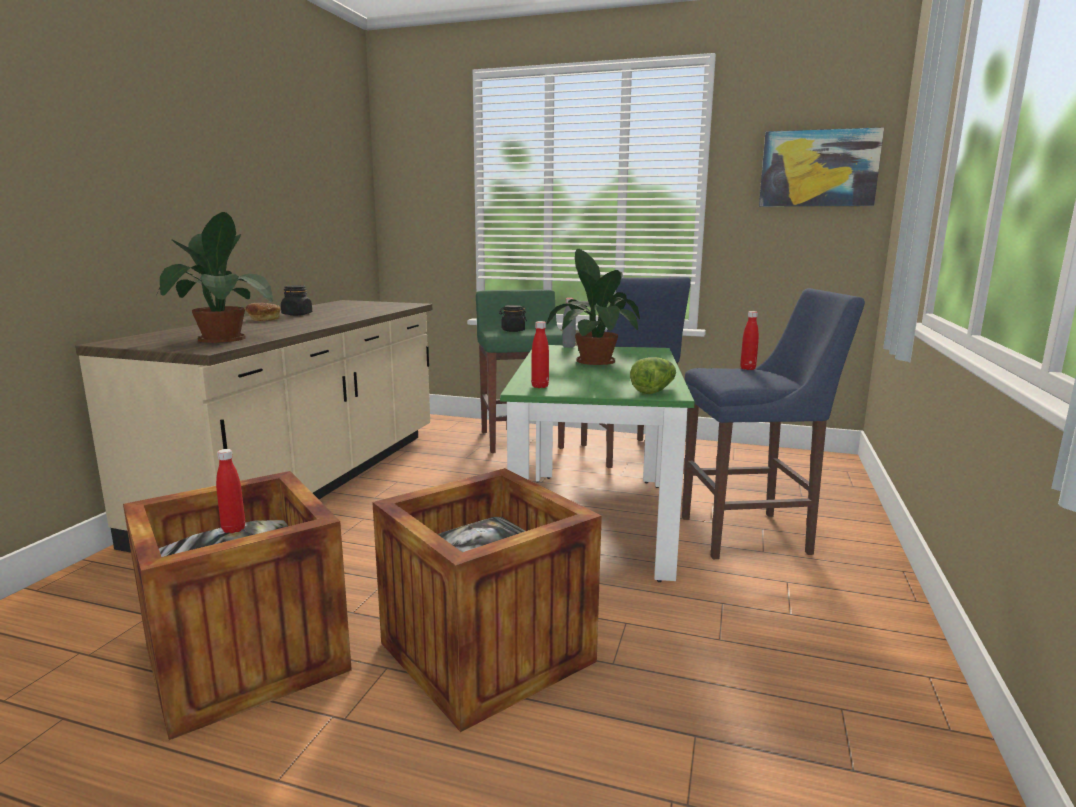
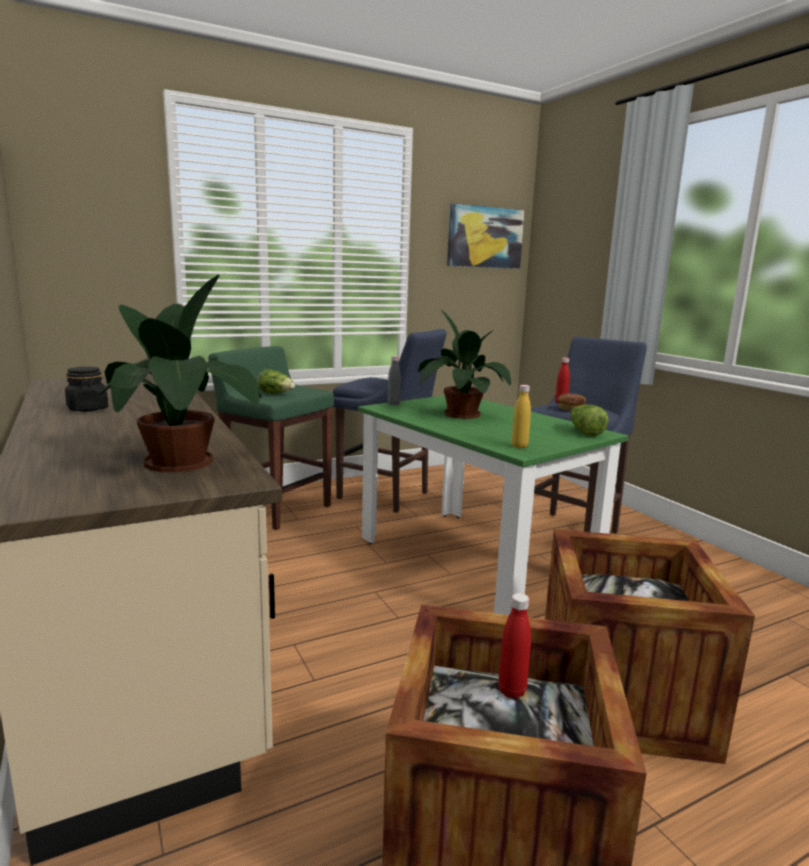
camera: 45 degrees left, 0 degrees up
(263, 319) = (76, 423): bread -> bread (570, 409)
(512, 330) = (276, 394): black jar -> lettuce
(540, 386) = (519, 446): red bottle -> yellow bottle

